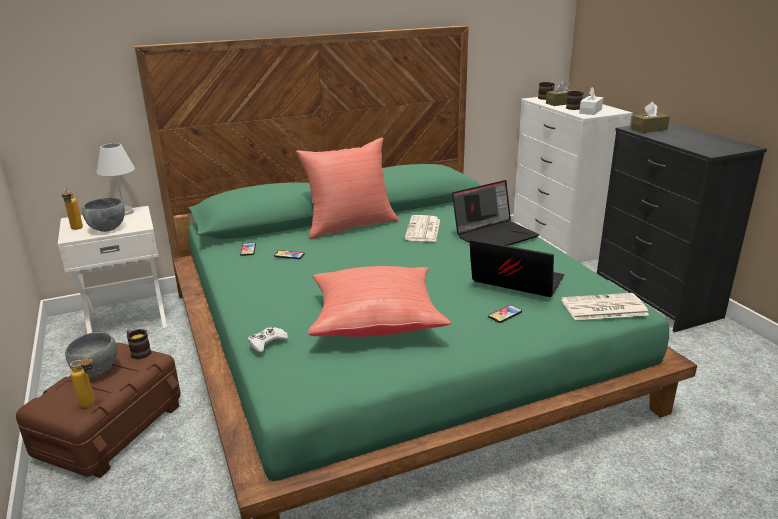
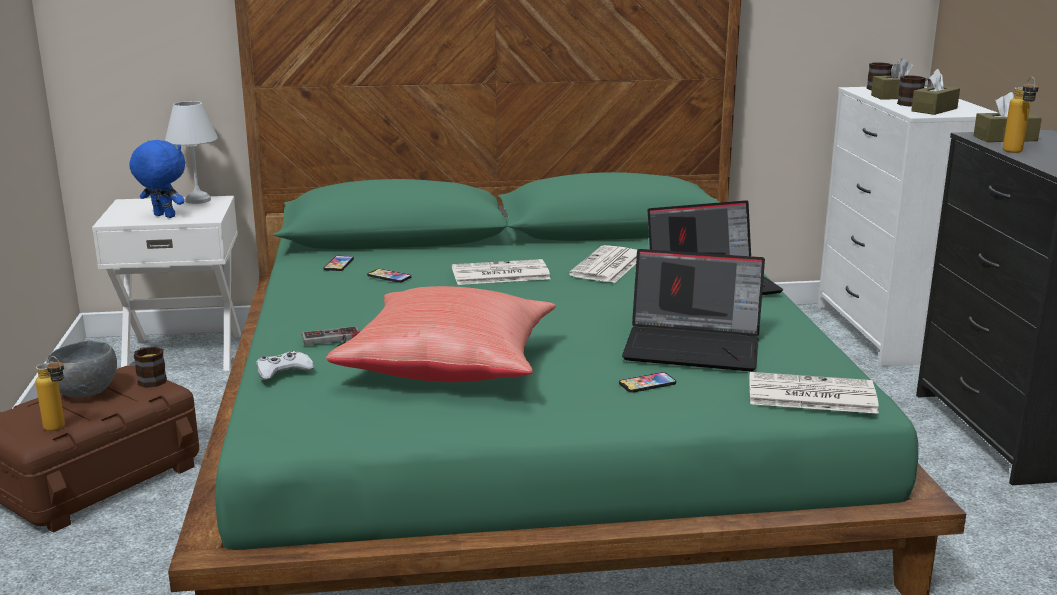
camera: 15 degrees right, 5 degrees down
(76, 229) = (125, 213): bottle -> bottle (1015, 153)
(107, 228) = (163, 216): grey bowl -> blue plush toy
(284, 312) = (332, 340): none -> game controller
(350, 225) = (503, 250): red pillow -> none
(360, 244) = (499, 274): none -> newspaper
(514, 282) = (694, 346): laptop -> laptop turned 150 degrees clockwise
(590, 111) = (934, 110): white tissue box -> brown tissue box

